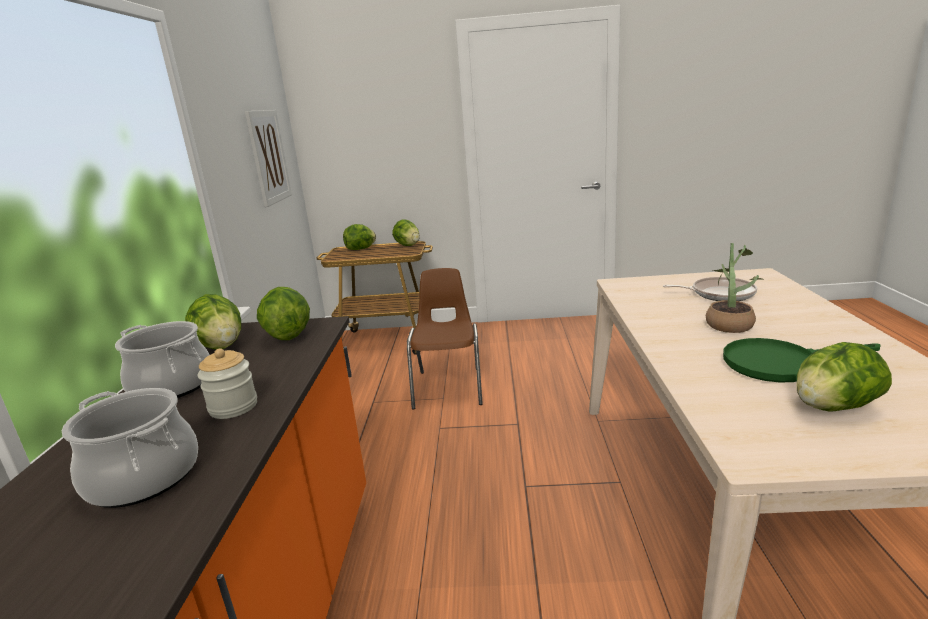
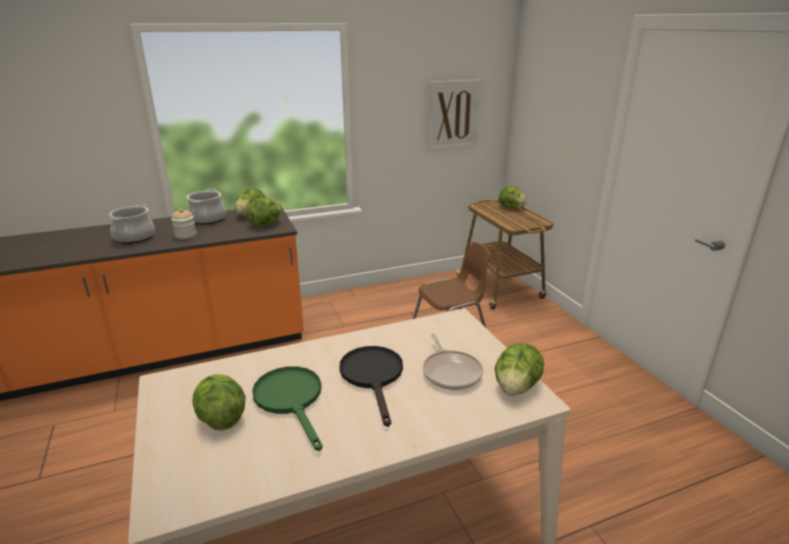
camera: 65 degrees right, 5 degrees up
(408, 245) = (534, 220): lettuce -> lettuce (516, 387)
(729, 323) = (373, 377): potted plant -> black frying pan

